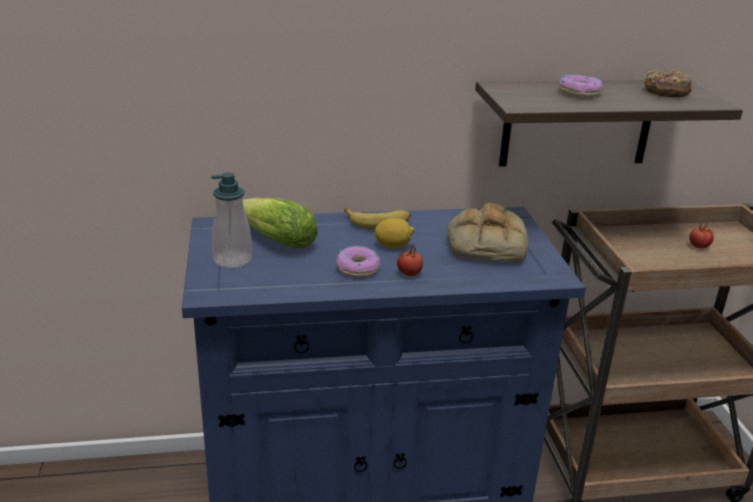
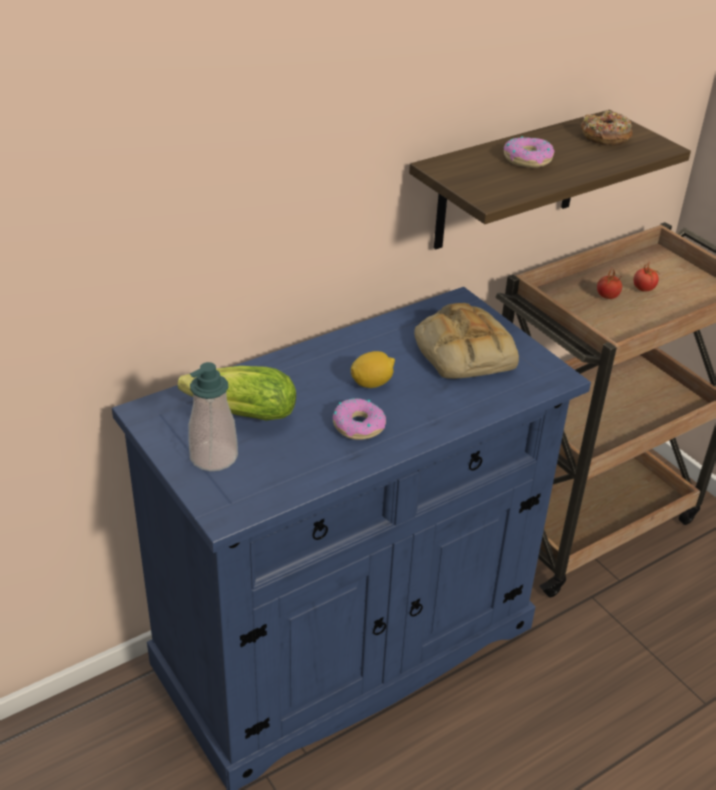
camera: 25 degrees left, 10 degrees up
(379, 222) = (332, 353): banana -> none
(409, 274) = (415, 417): tomato -> tomato (607, 296)

